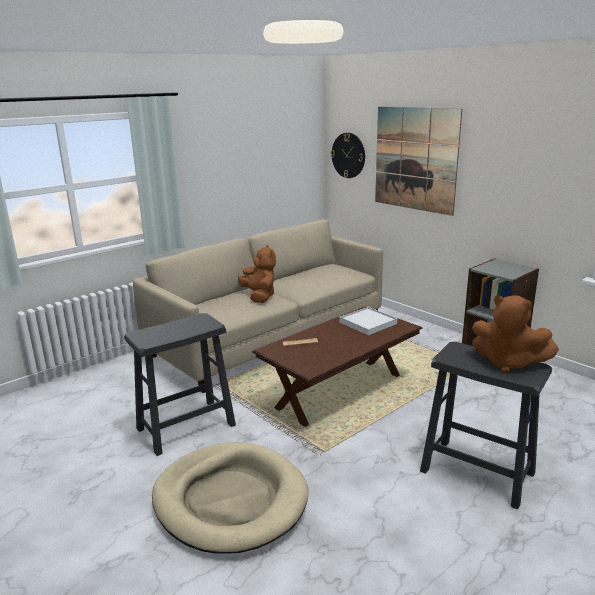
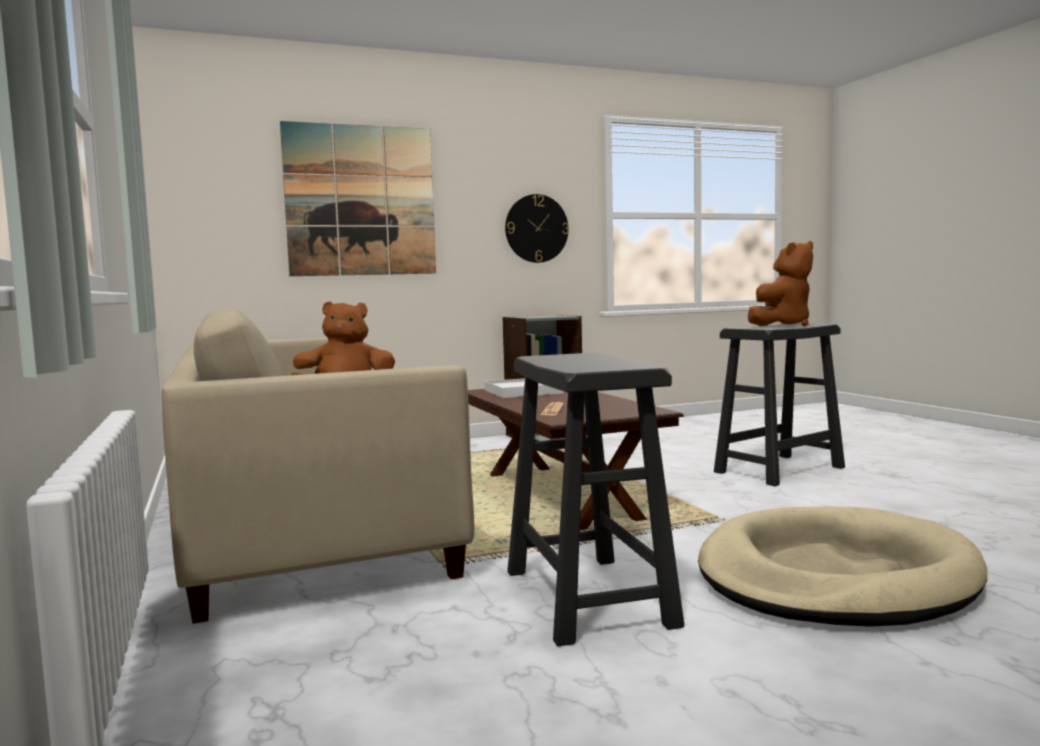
camera: 70 degrees left, 15 degrees down
(348, 155) = (214, 204): wall clock -> wall clock (536, 228)

